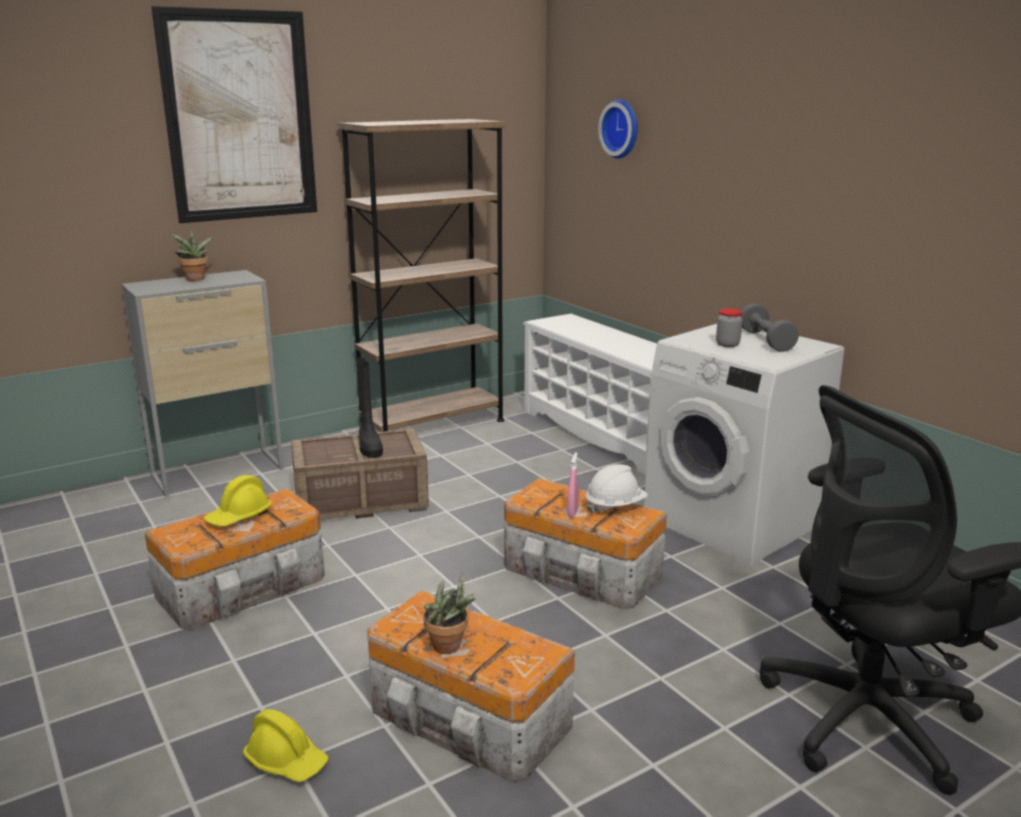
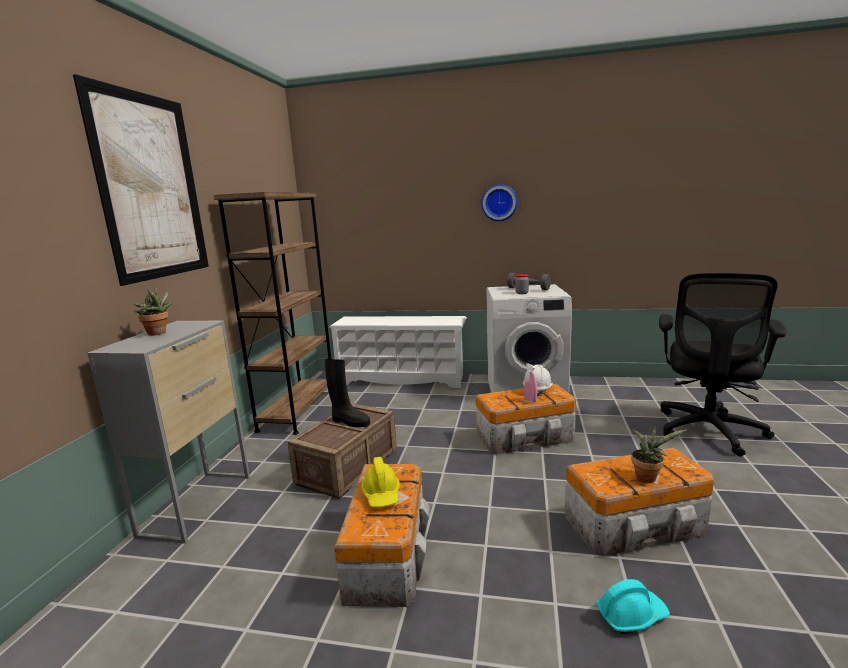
camera: 45 degrees left, 5 degrees down
(287, 761) = (631, 615): yellow hard hat -> turquoise hard hat
(622, 129) = (374, 196): wall clock -> wall clock (499, 203)

